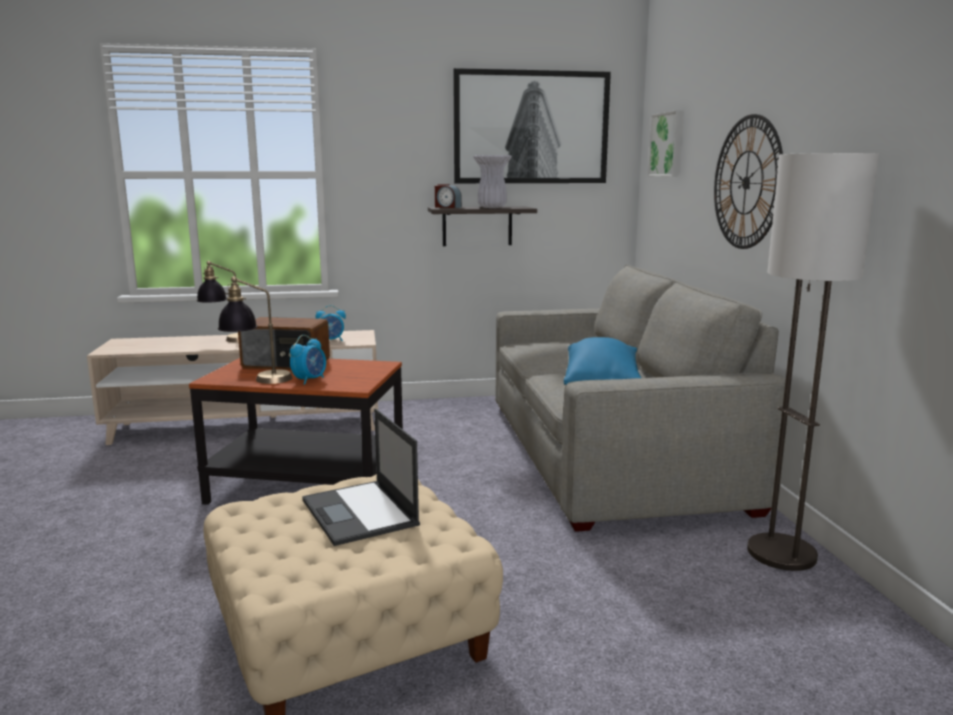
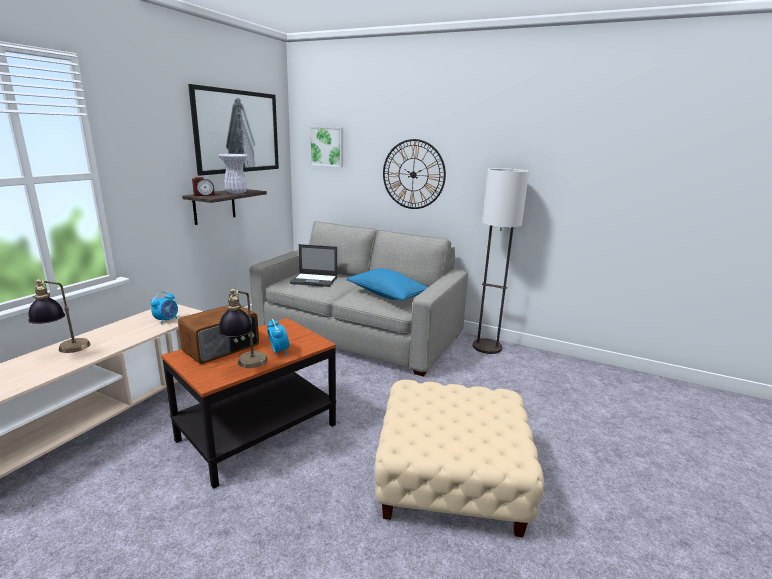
camera: 55 degrees left, 5 degrees up
(360, 513) = (445, 409): laptop -> laptop (315, 280)

